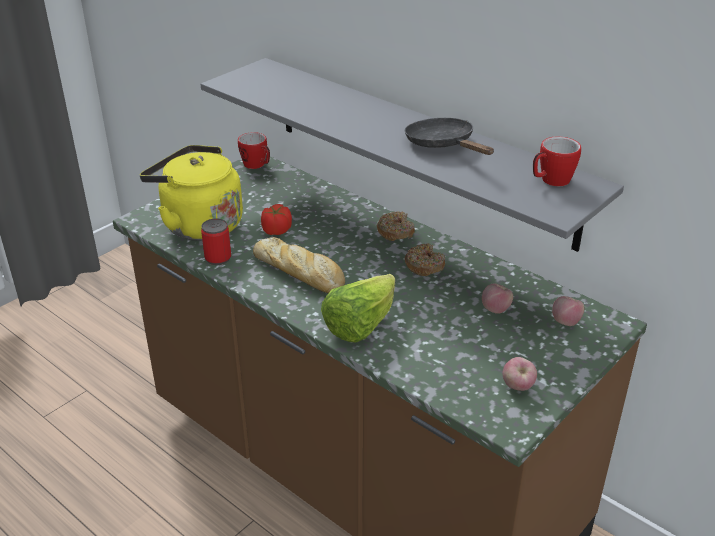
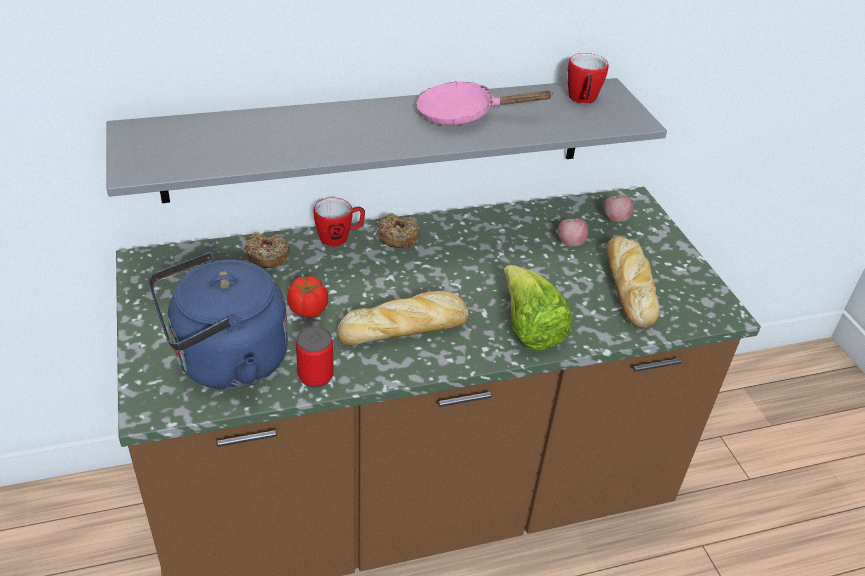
camera: 60 degrees left, 5 degrees up
(198, 224) = (225, 362): yellow kettle -> blue kettle
(257, 165) = (153, 264): mug -> mug (340, 238)
(424, 265) = (470, 247): donut -> donut (267, 256)
(443, 145) = (463, 115): black frying pan -> pink frying pan
(476, 358) = (628, 286): none -> bread
(517, 387) = (679, 284): apple -> none

